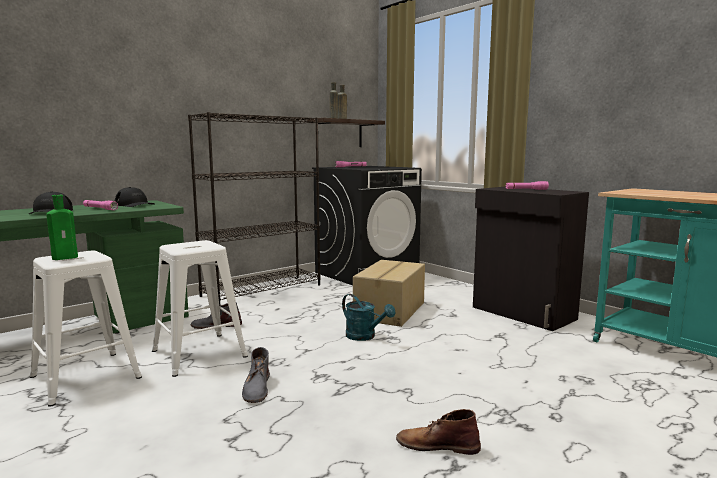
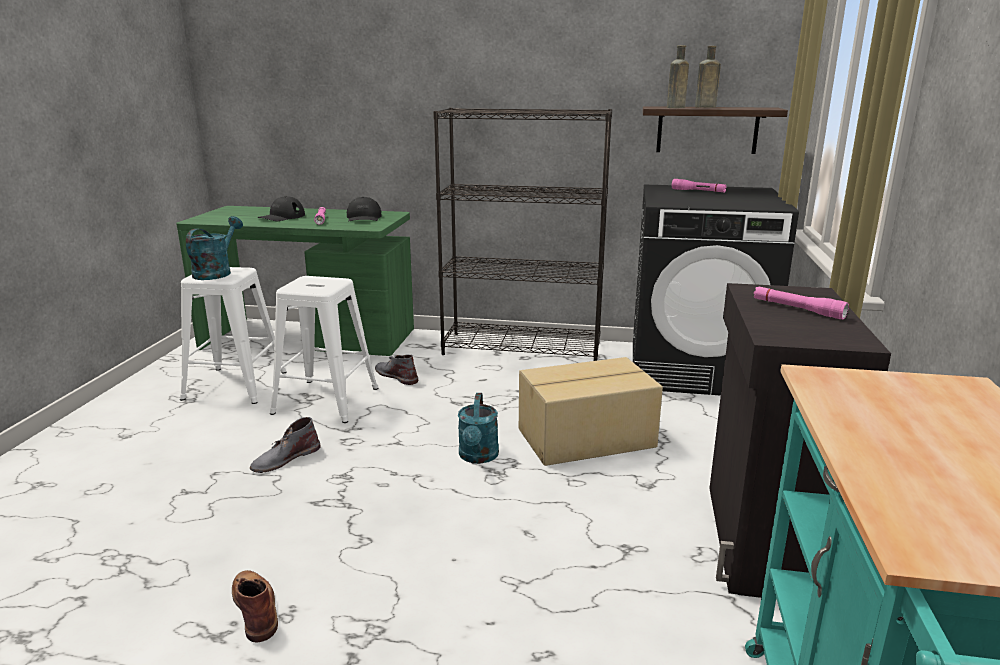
camera: 50 degrees right, 10 degrees up
(67, 257) = (216, 272): green bottle -> turquoise watering can

